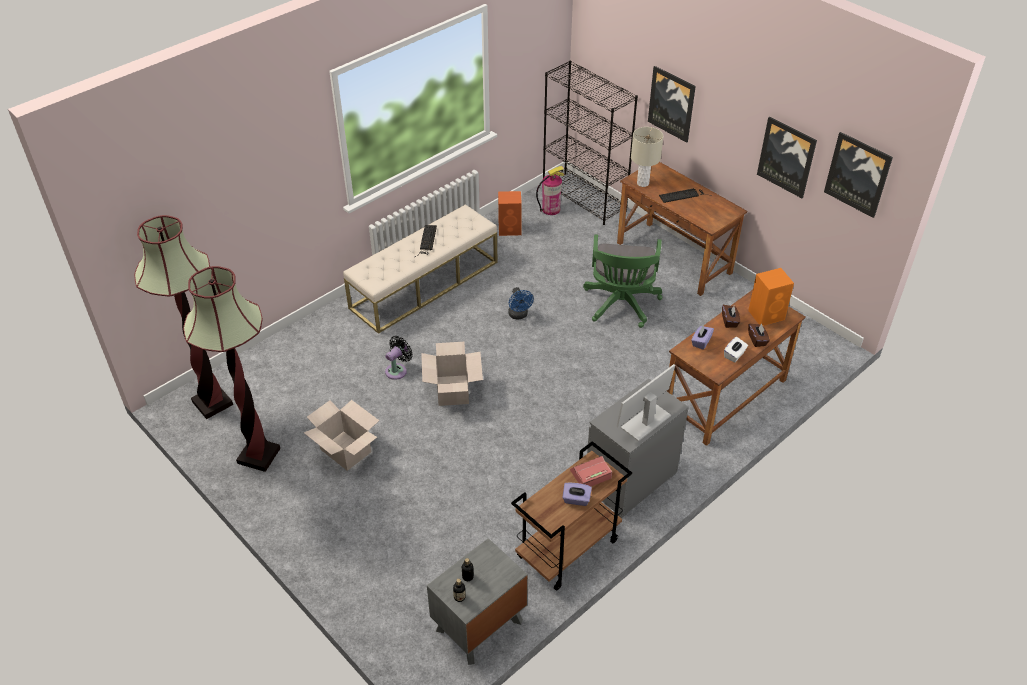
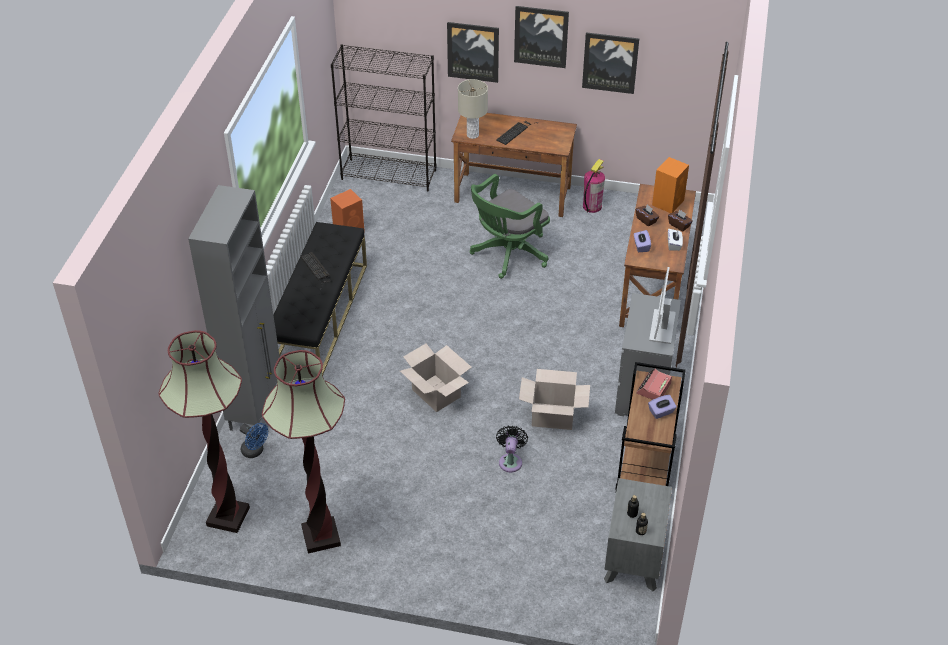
camera: 35 degrees left, 0 degrees up
(312, 330) = (256, 405): none -> grey cabinet
(345, 451) = (394, 490): cardboard box -> cardboard box (552, 416)
(398, 370) = (371, 401): black fan -> black fan (510, 461)
(424, 284) = (320, 316): beige bench -> black bench
(519, 315) = (431, 303): blue fan -> blue fan (255, 451)
(551, 209) = (368, 197): fire extinguisher -> fire extinguisher (592, 206)
(621, 305) = (507, 254): green office chair -> green office chair turned 75 degrees clockwise
(858, 174) = (685, 55): picture -> picture (541, 36)

